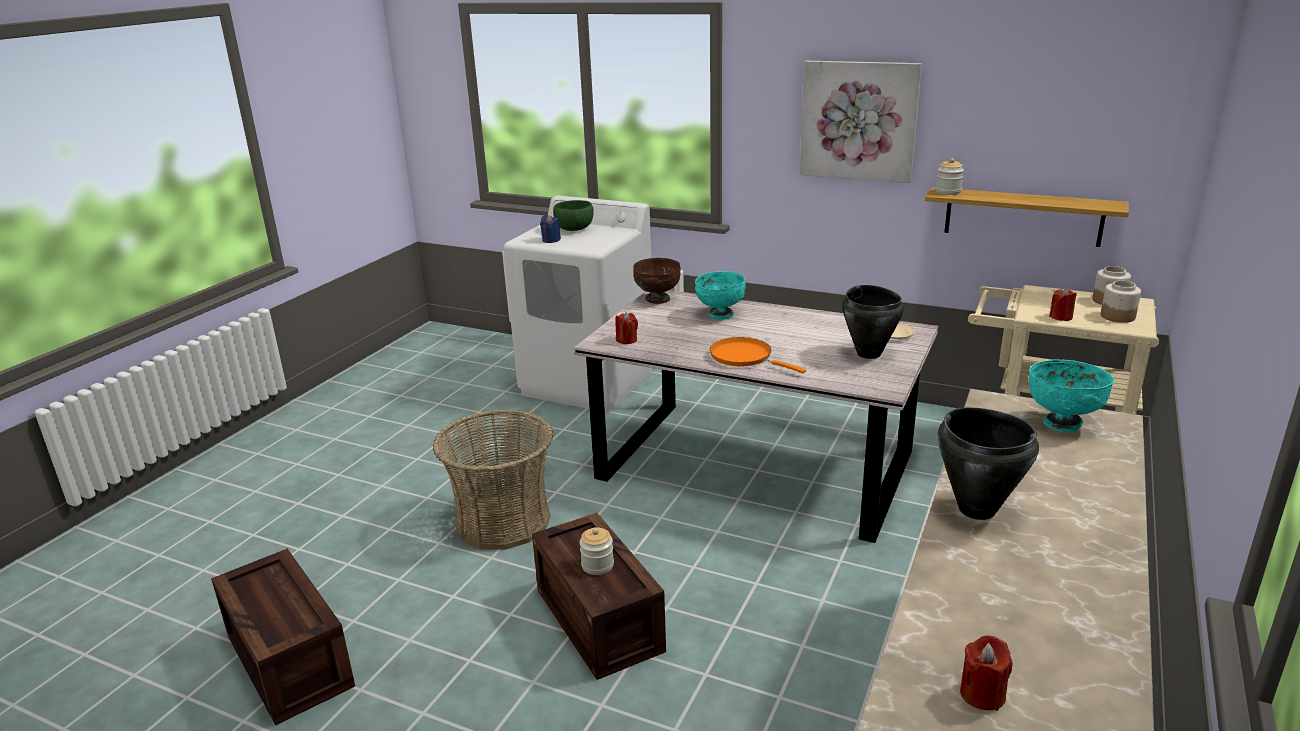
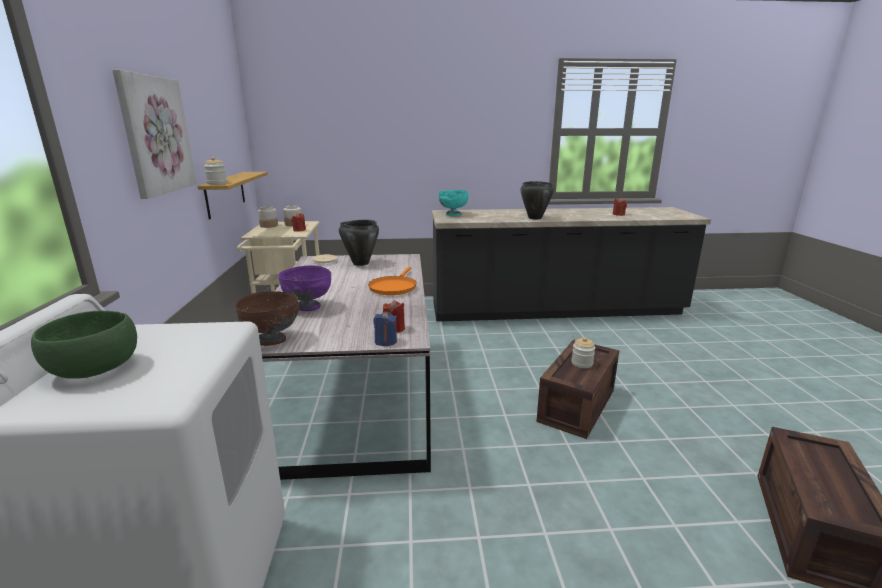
camera: 120 degrees left, 5 degrees down
(503, 521) = (540, 500): basket -> none
(551, 240) = (173, 370): blue candle -> blue candle (385, 341)
(720, 315) = (308, 307): turquoise bowl -> purple bowl

